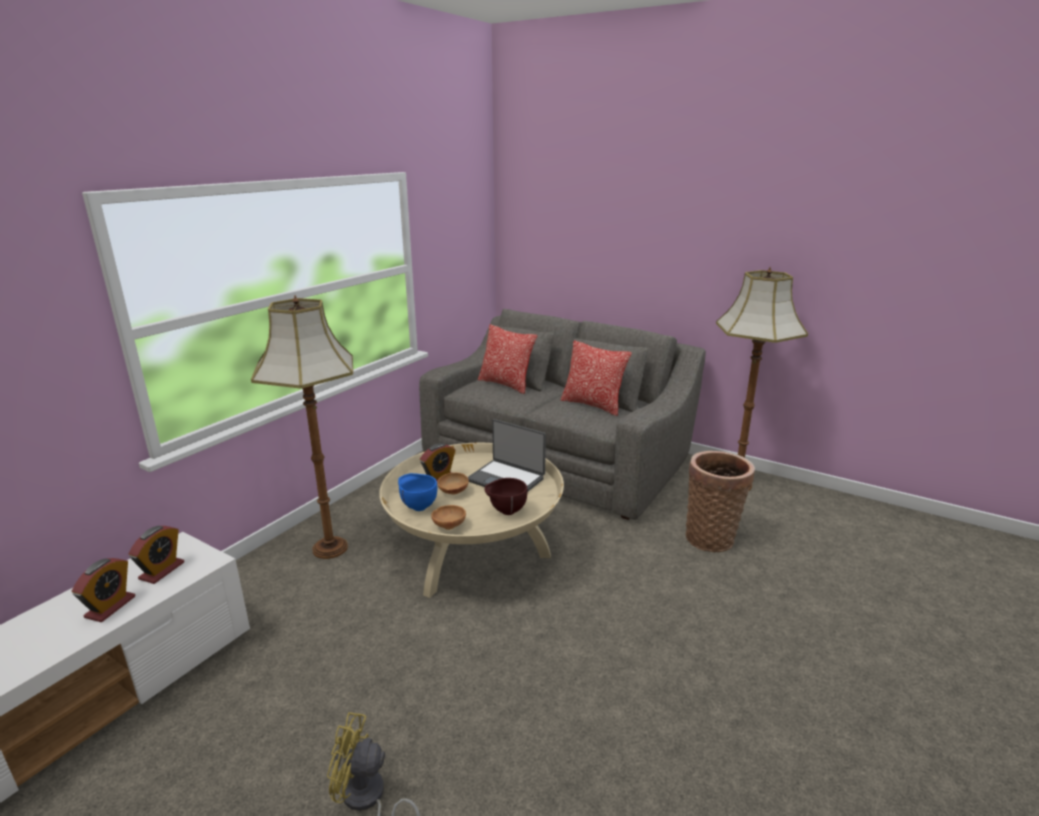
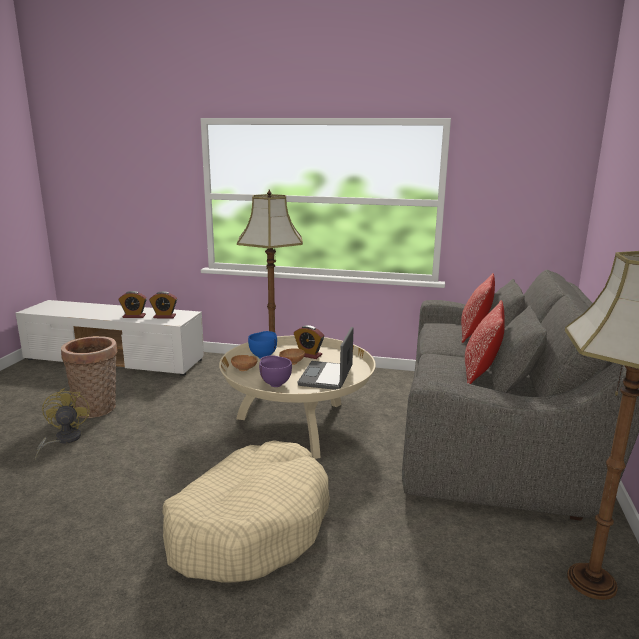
camera: 70 degrees right, 5 degrees down
(506, 512) = (275, 384): brown bowl -> purple bowl
(649, 619) = (250, 526): none -> beige dog bed
(711, 537) = (426, 561): basket -> basket (97, 410)

